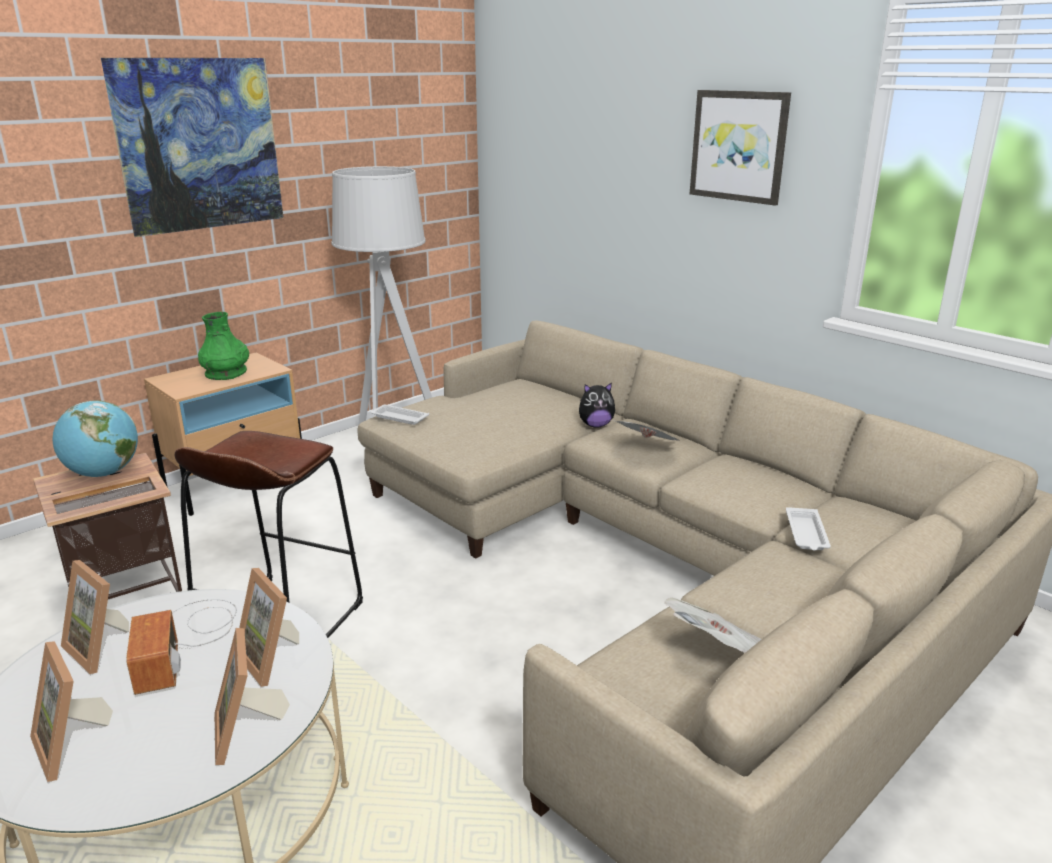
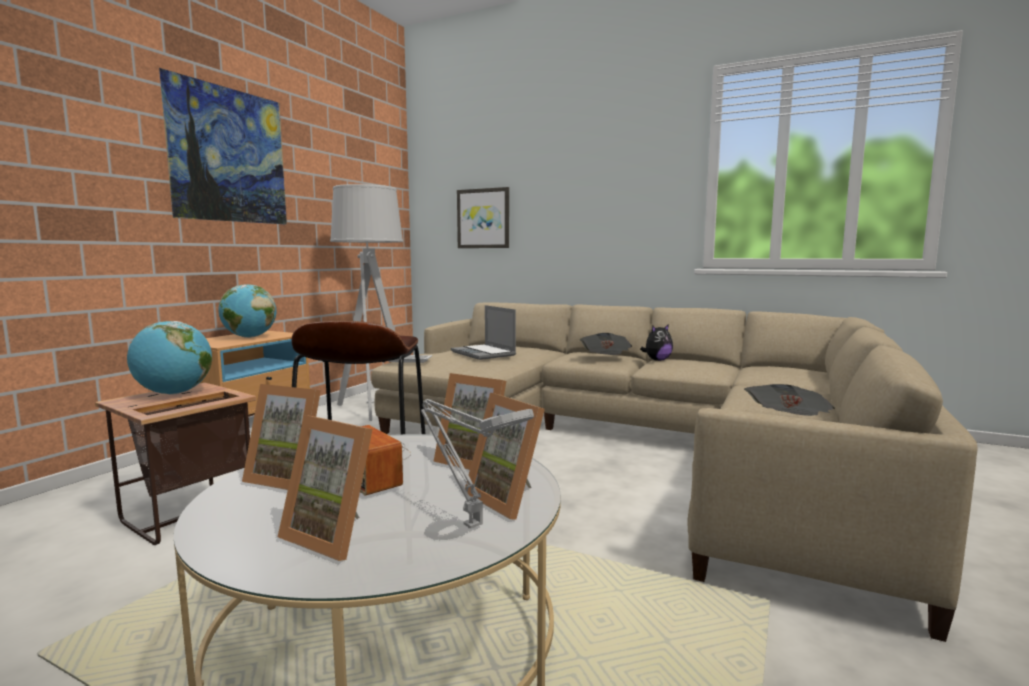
camera: 20 degrees left, 15 degrees down
(182, 760) = (469, 524): none -> grey table lamp
(226, 373) = (249, 337): green vase -> globe
(499, 415) = (484, 353): none -> laptop
(595, 425) = (554, 355): plush toy -> plush toy (657, 360)
(739, 146) = (619, 170): picture -> picture (483, 218)
(806, 534) = (756, 377): white tray -> none

